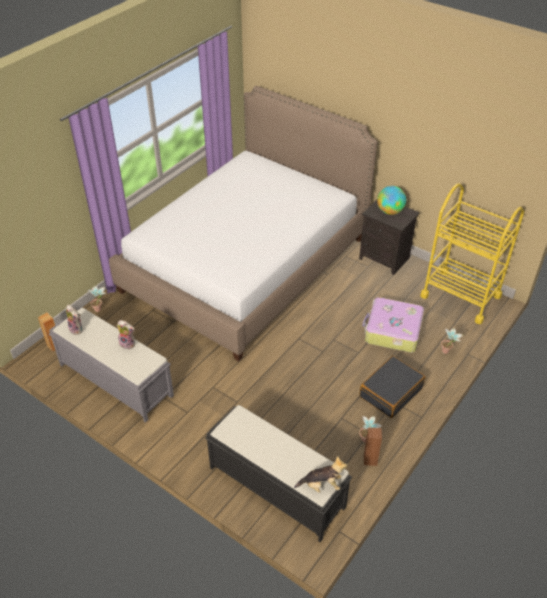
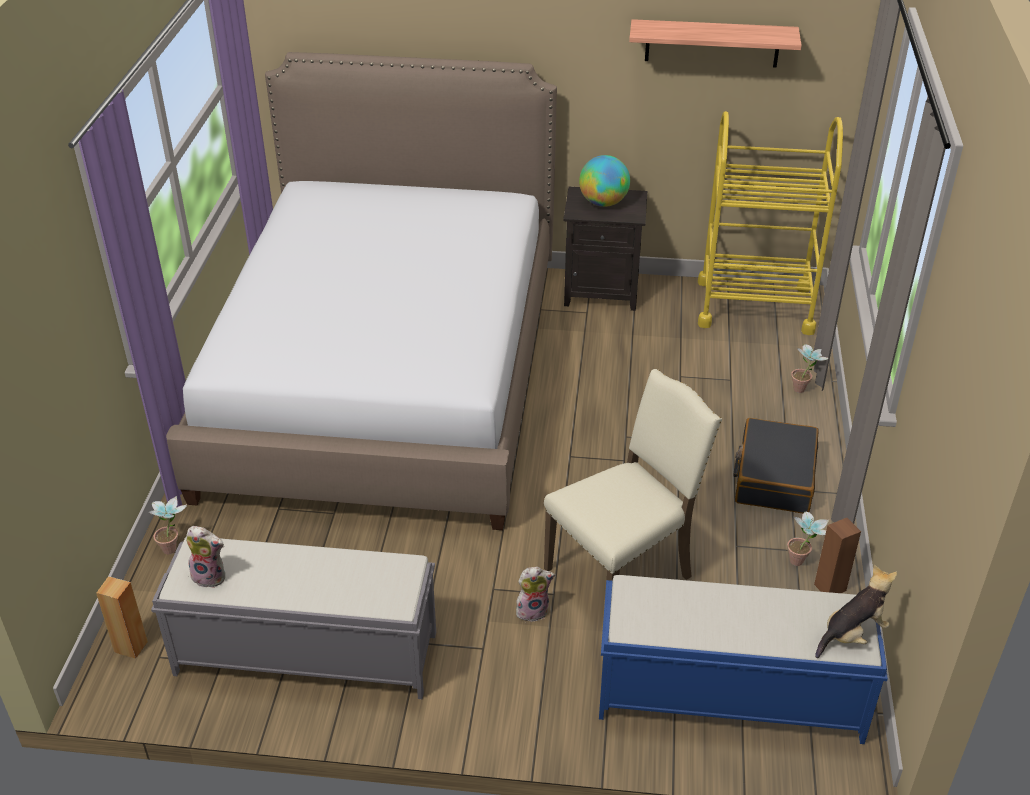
camera: 30 degrees left, 5 degrees down
(128, 343) = (334, 560): plush toy -> plush toy (533, 610)
(275, 486) = (727, 695): black bench -> blue bench
(276, 406) = (622, 573): none -> beige chair
(392, 331) = (702, 390): suitcase -> none
(464, 143) = (712, 43): none -> shelf

